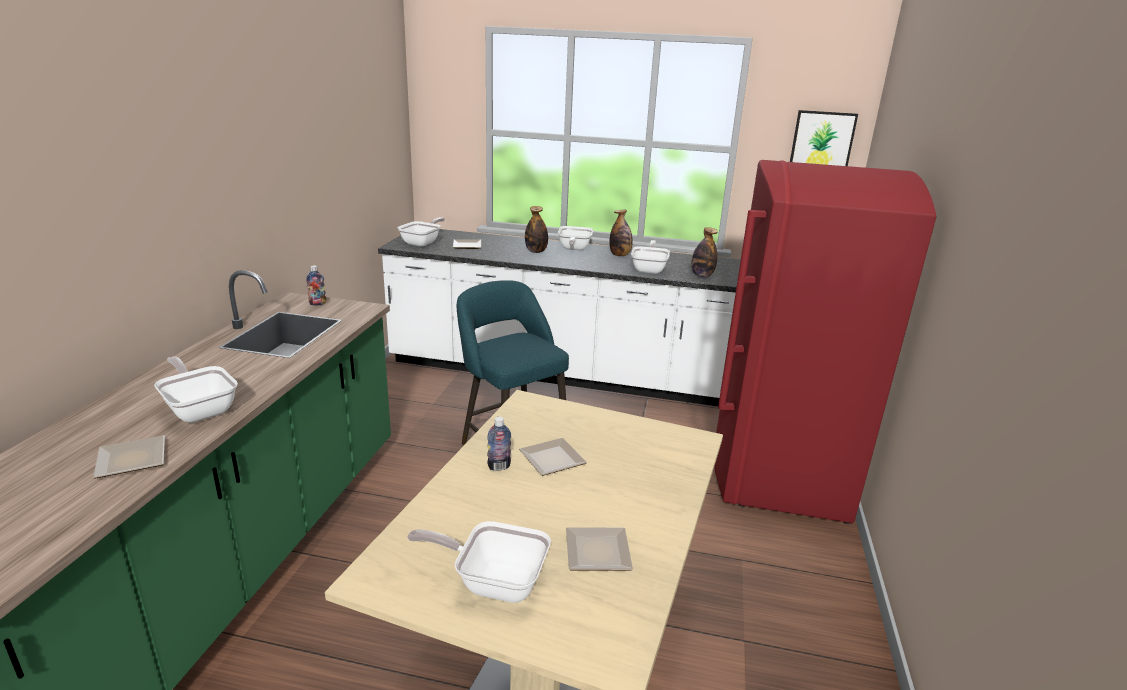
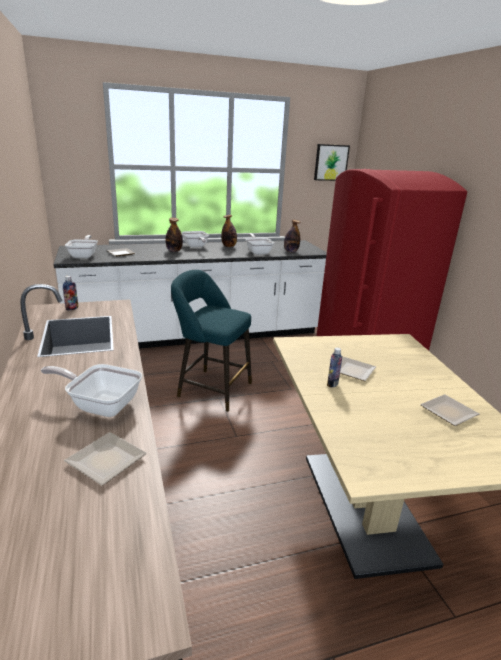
camera: 30 degrees left, 0 degrees up
(493, 581) = (427, 448): frying pan -> none

